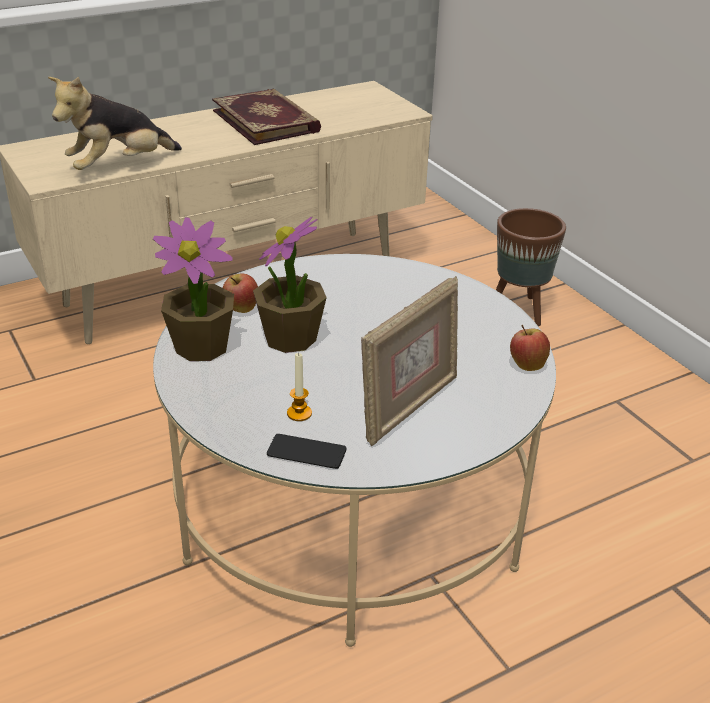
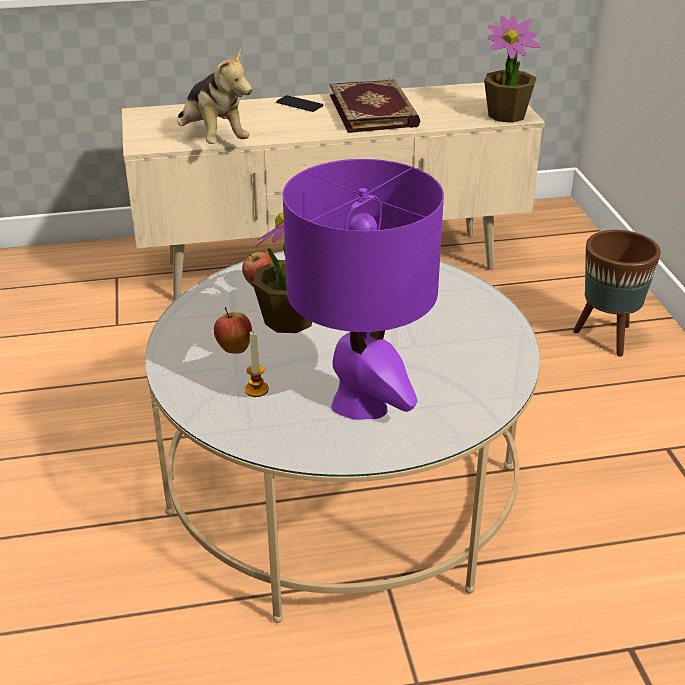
camera: 20 degrees right, 0 degrees up
(119, 166) = (213, 139): plush toy -> plush toy turned 105 degrees counterclockwise
(202, 346) = (206, 314): potted plant -> potted plant (507, 115)
(306, 452) = (242, 425): phone -> phone (299, 104)
(409, 407) = (361, 403): picture frame -> purple table lamp
(527, 365) = (502, 385): apple -> apple (234, 348)

